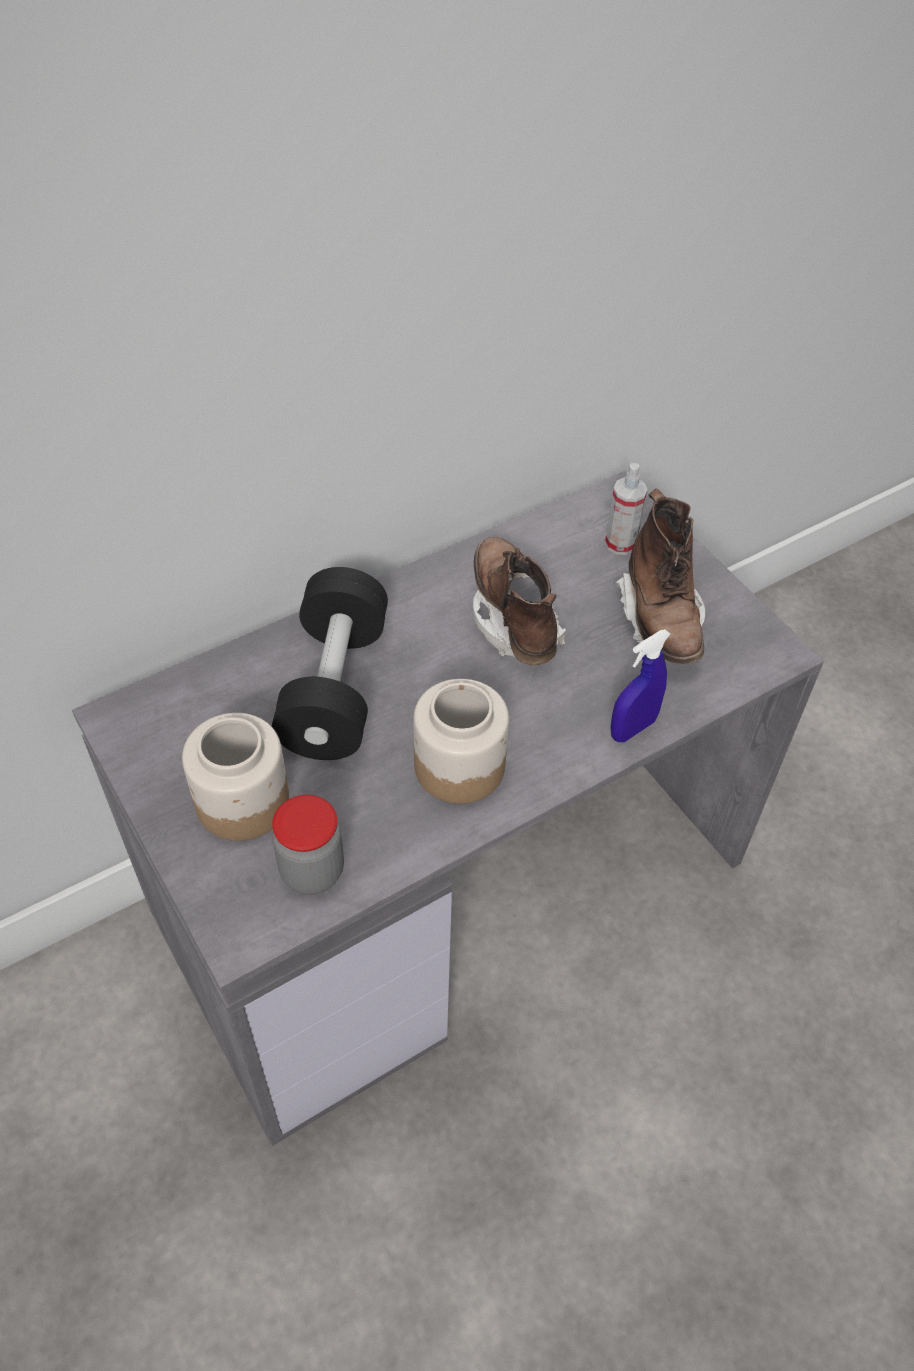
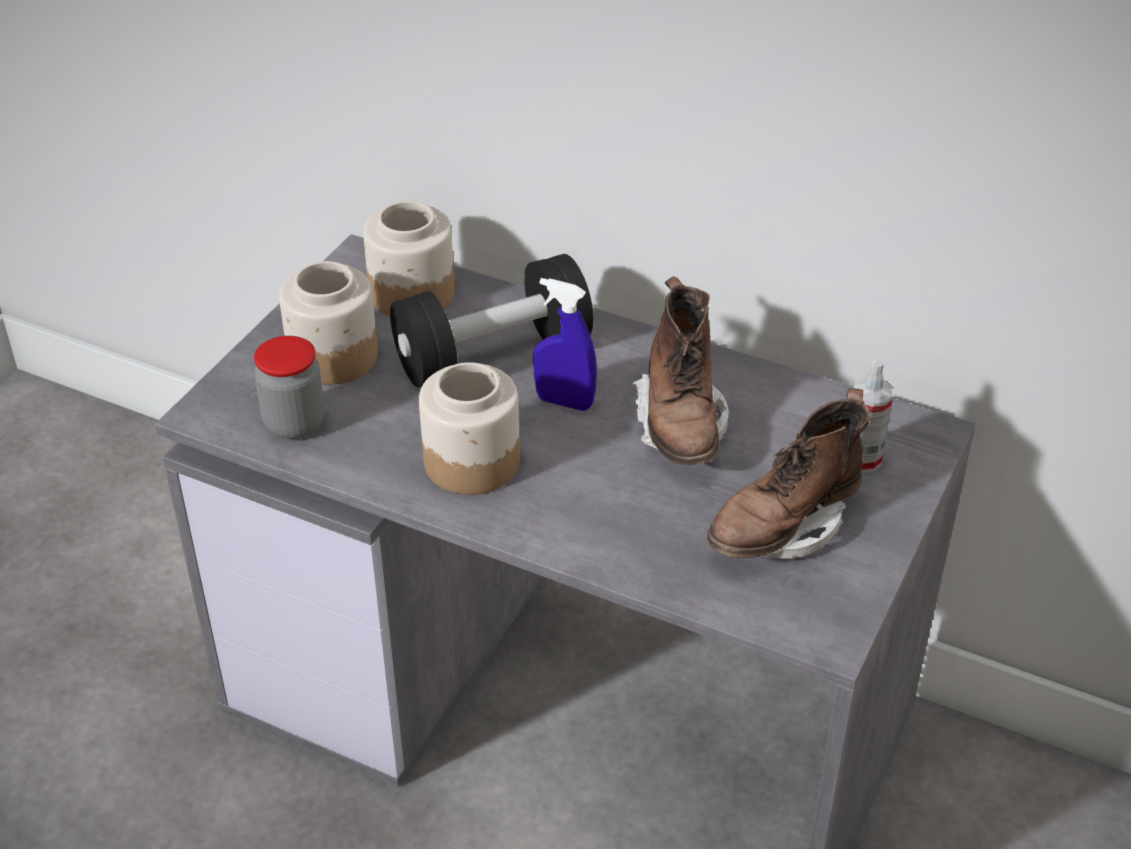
camera: 60 degrees right, 10 degrees down
(203, 706) = (411, 293): none -> jar
(513, 619) = (680, 426): brown boot -> brown boot turned 135 degrees clockwise
(632, 728) = (617, 559): blue spray bottle -> blue spray bottle (564, 402)

